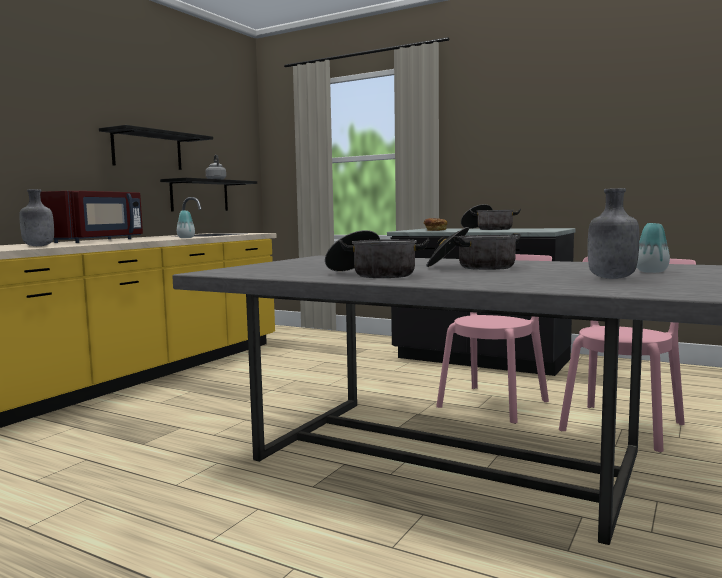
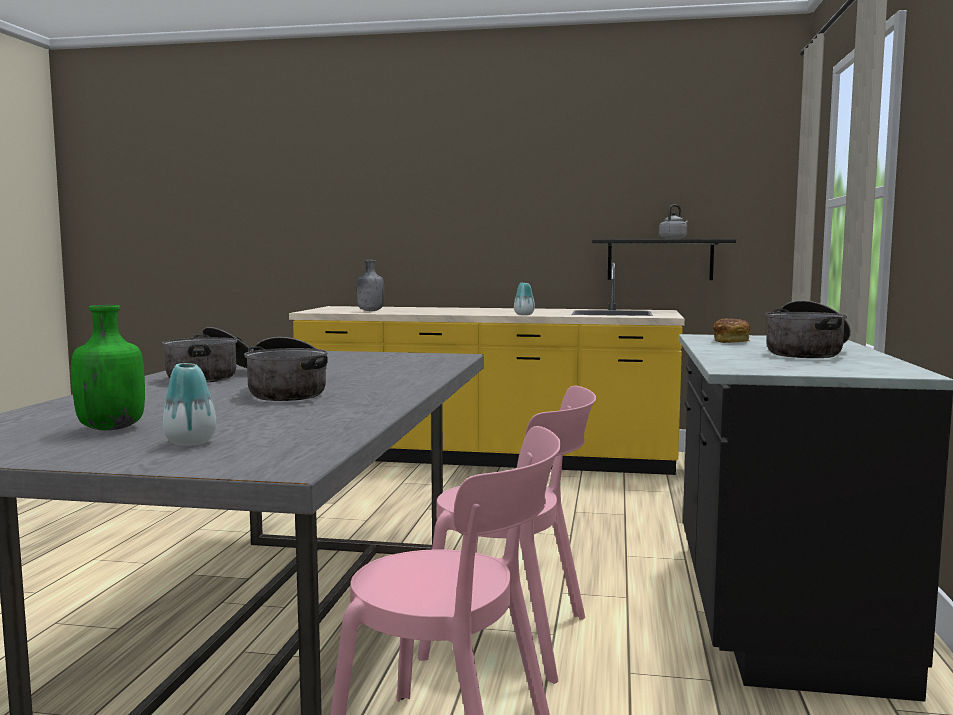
camera: 70 degrees right, 0 degrees up
(96, 241) = (460, 309): red microwave -> none
(147, 150) = (577, 207): black shelf -> none
(610, 278) = (111, 428): grey bottle -> green bottle

